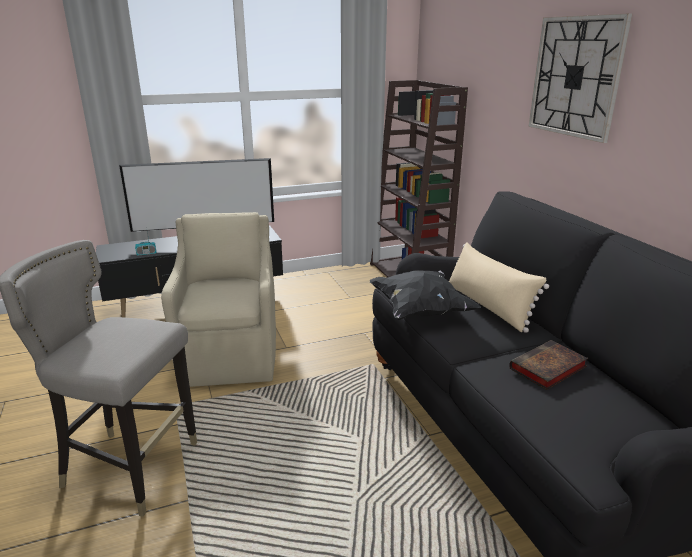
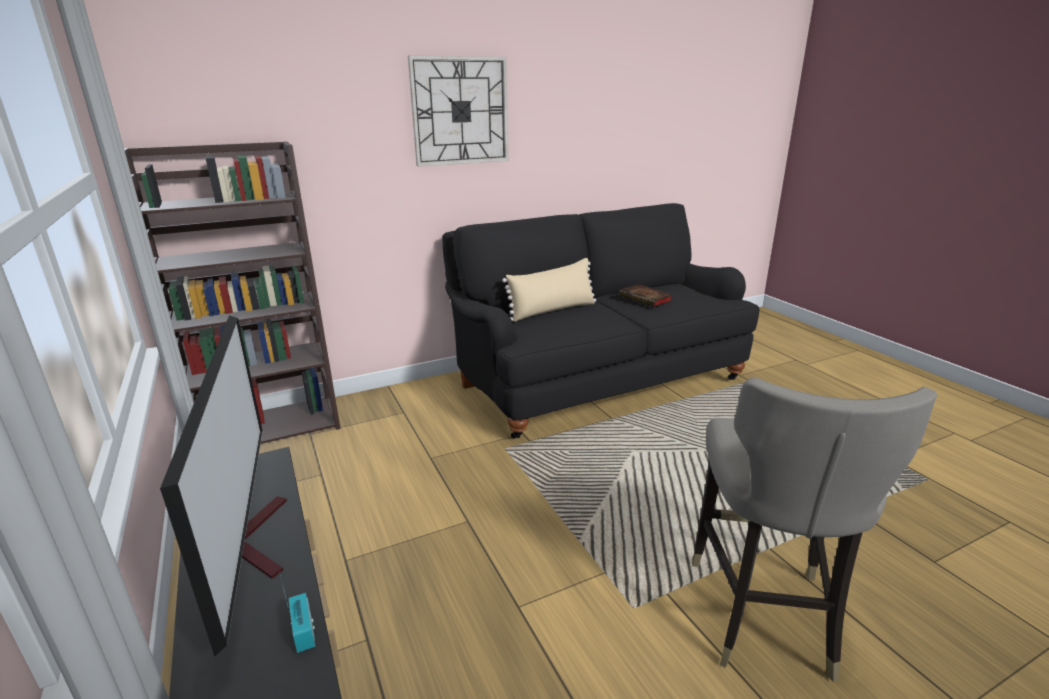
camera: 95 degrees left, 0 degrees up
(230, 356) = (494, 577): beige armchair -> none
(419, 311) = (571, 333): black pillow -> none

